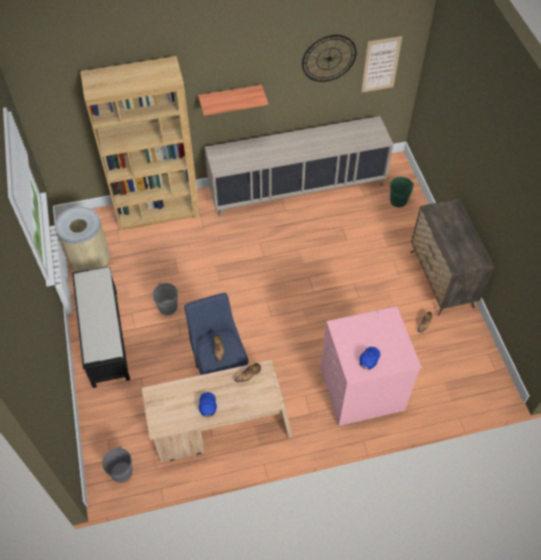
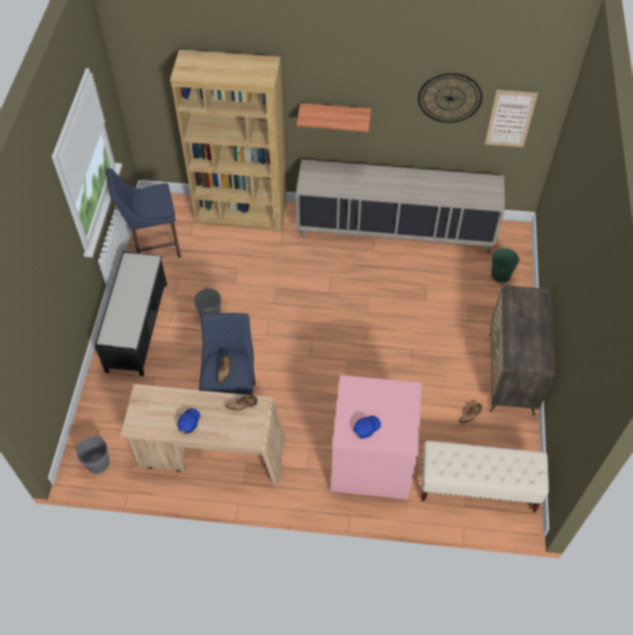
camera: 20 degrees right, 0 degrees up
(90, 262) = (154, 247): beige trash can -> blue stool
(456, 381) = (477, 487): none -> beige bench

